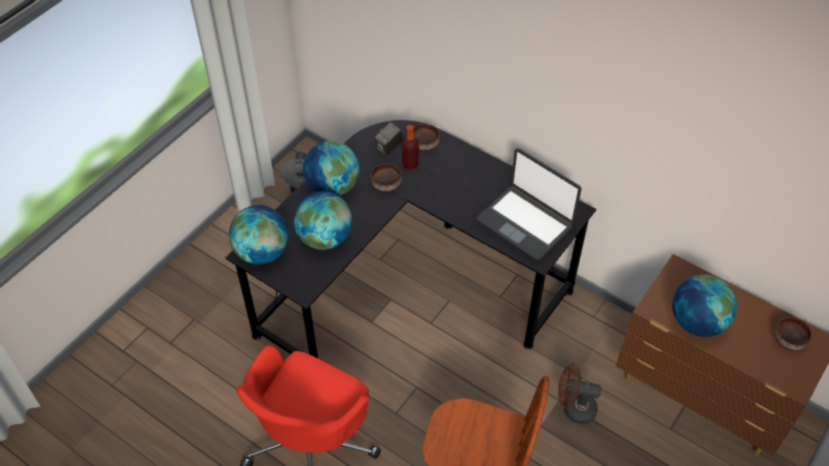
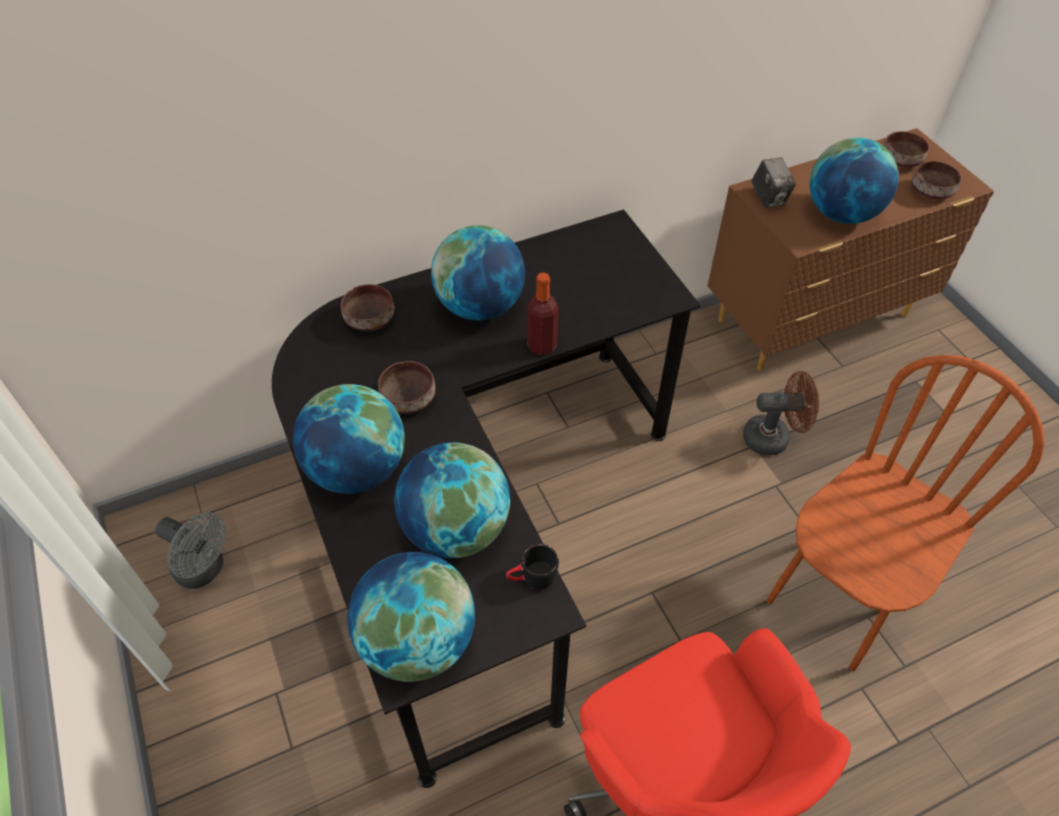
camera: 60 degrees left, 0 degrees up
(317, 277) = (532, 578): none -> black mug
(389, 147) = (340, 362): camera -> camera (769, 198)
(410, 165) = (396, 353): bottle -> bottle (542, 345)
(466, 181) = (480, 306): none -> globe
(525, 222) = (599, 281): laptop -> none
(574, 408) = (773, 437): brown fan -> brown fan turned 135 degrees counterclockwise
(769, 366) = (930, 190): none -> brown bowl

